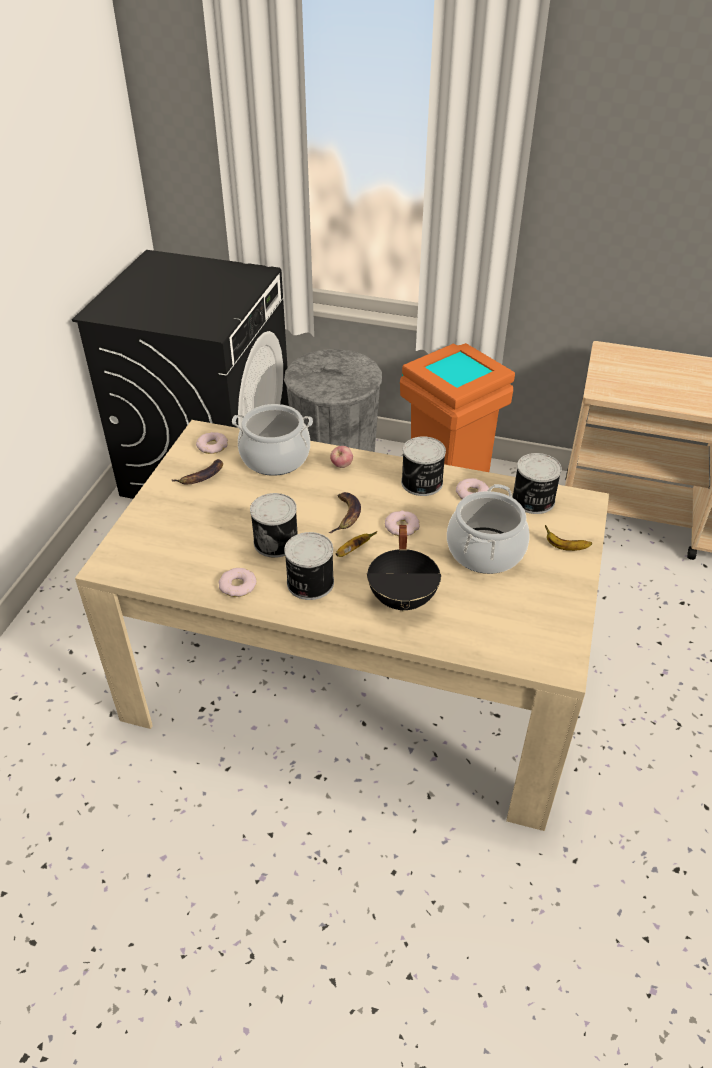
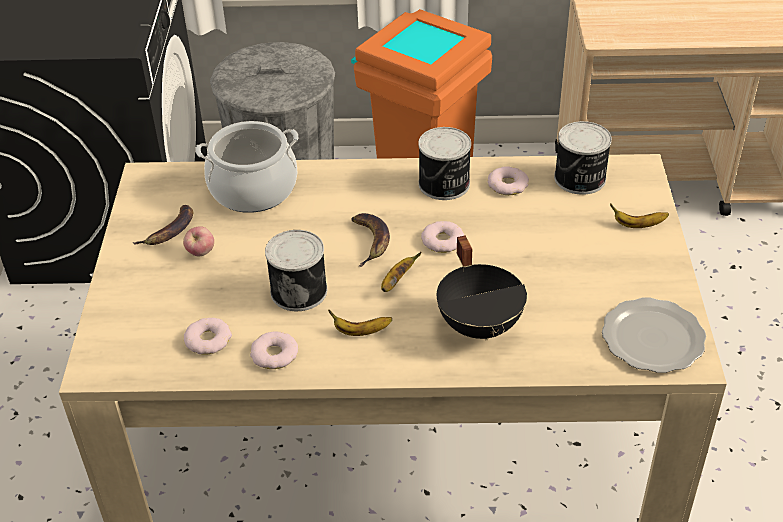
camera: 15 degrees left, 0 degrees up
(212, 446) = (167, 190): donut -> donut (208, 340)
(309, 583) = (361, 332): can -> banana
(341, 466) = (340, 183): apple -> apple (201, 253)
(485, 551) = (550, 248): cooking pot -> none
(537, 641) = (651, 338): none -> plate

